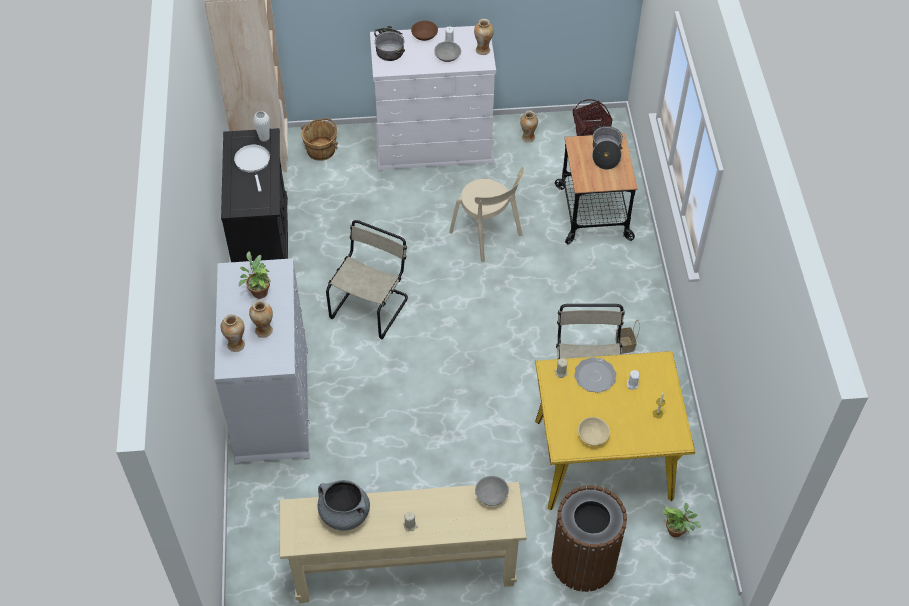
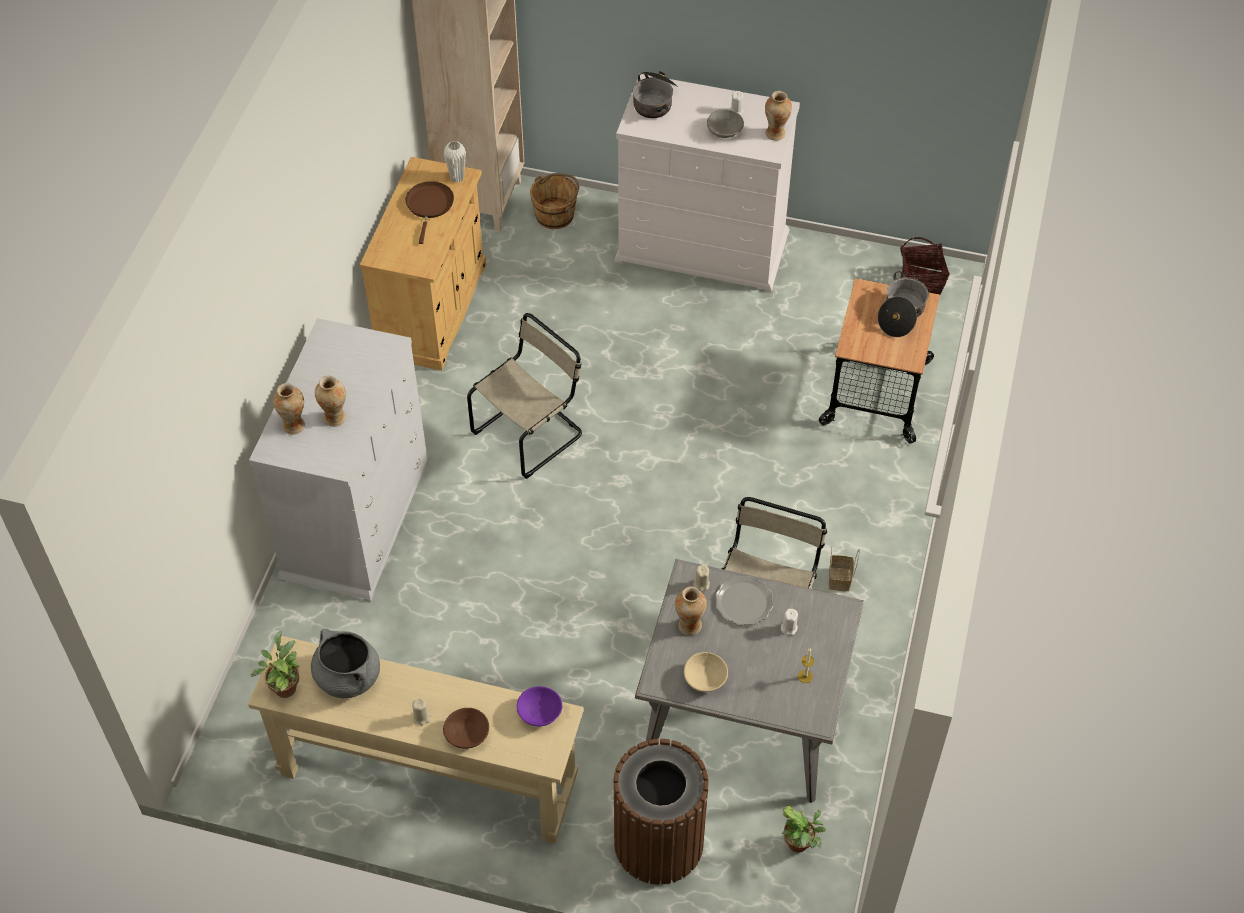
camera: 20 degrees right, 0 degrees up
(253, 163) = (429, 206): white frying pan -> brown frying pan
(258, 291) = (350, 367): potted plant -> potted plant (284, 686)
(262, 239) = (432, 309): black cabinet -> beige cabinet
(424, 36) = (707, 96): brown bowl -> brown bowl (467, 734)
(488, 236) = (721, 384): beige chair -> none
(491, 496) = (539, 713): grey bowl -> purple bowl
(528, 138) = (832, 269): vase -> vase (689, 625)
(602, 459) = (742, 719): yellow dining table -> grey dining table

